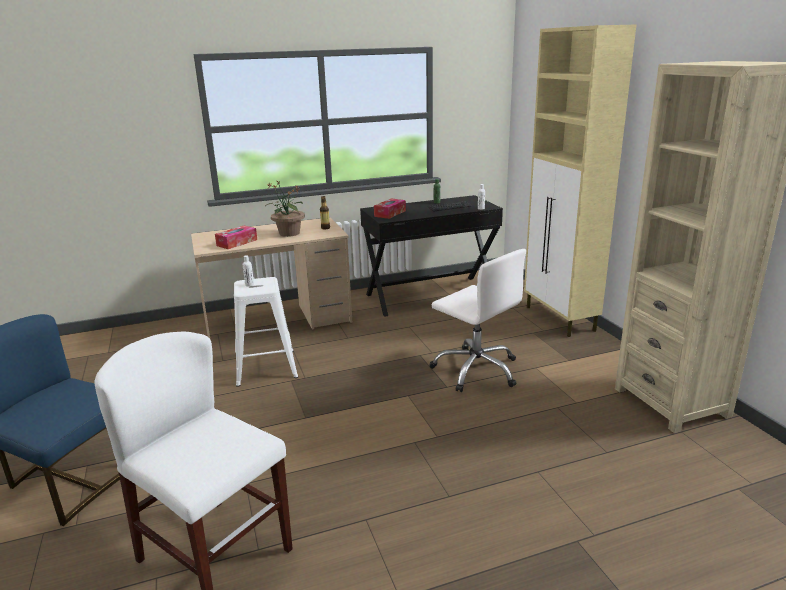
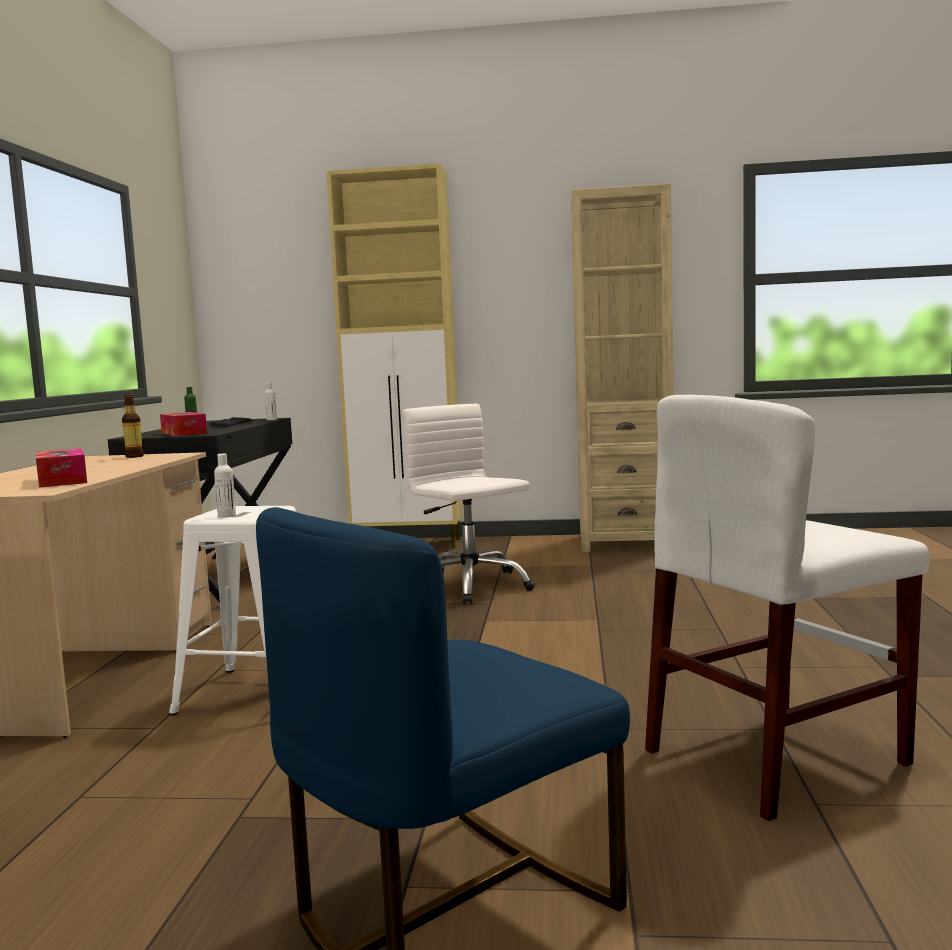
camera: 65 degrees left, 15 degrees down
(289, 233) = (104, 465): potted plant -> none
(476, 370) = (470, 586): white office chair -> white office chair turned 105 degrees counterclockwise

